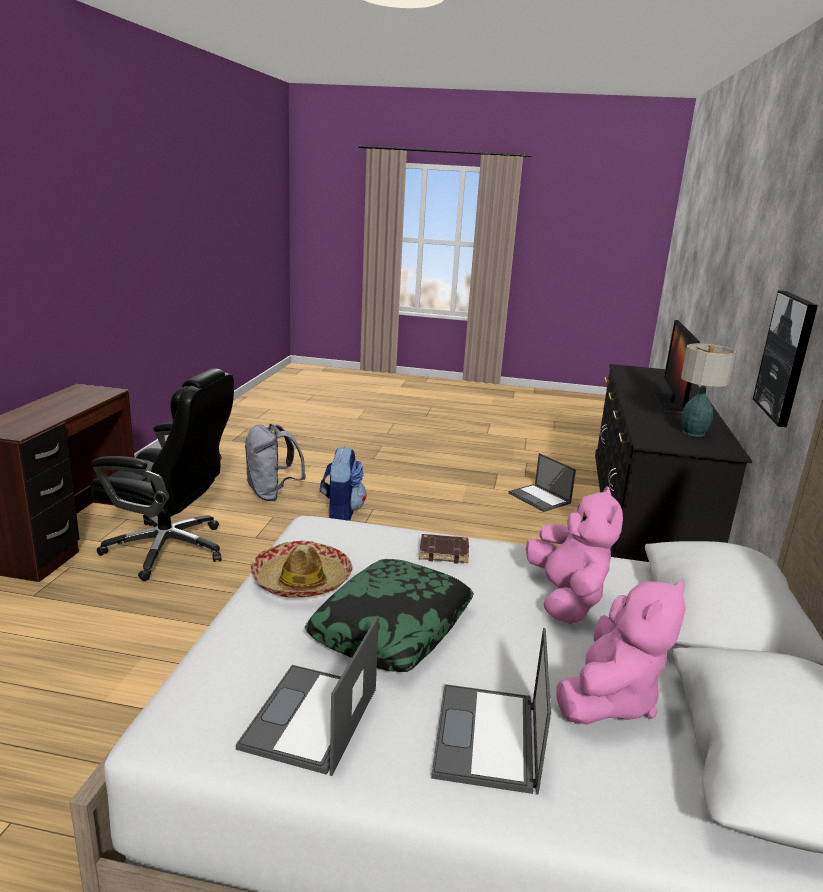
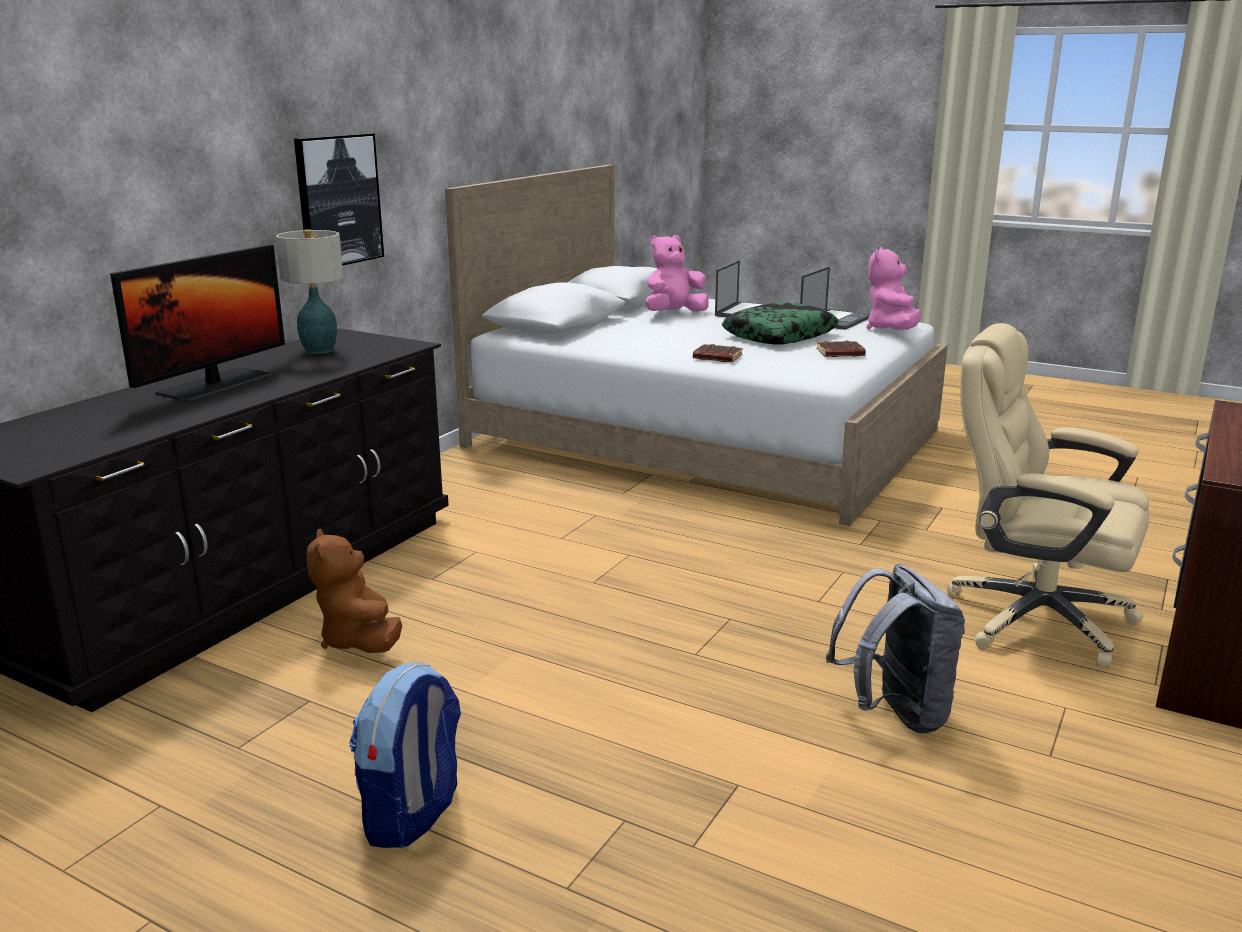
camera: 160 degrees left, 0 degrees up
(170, 549) = (1033, 618): black office chair -> beige office chair
(302, 580) = (840, 353): hat -> brown book
(341, 512) = (756, 654): backpack -> backpack (413, 815)
(540, 498) = (360, 641): laptop -> brown plush toy
(566, 599) = (648, 336): pink plush toy -> pink plush toy (892, 330)

